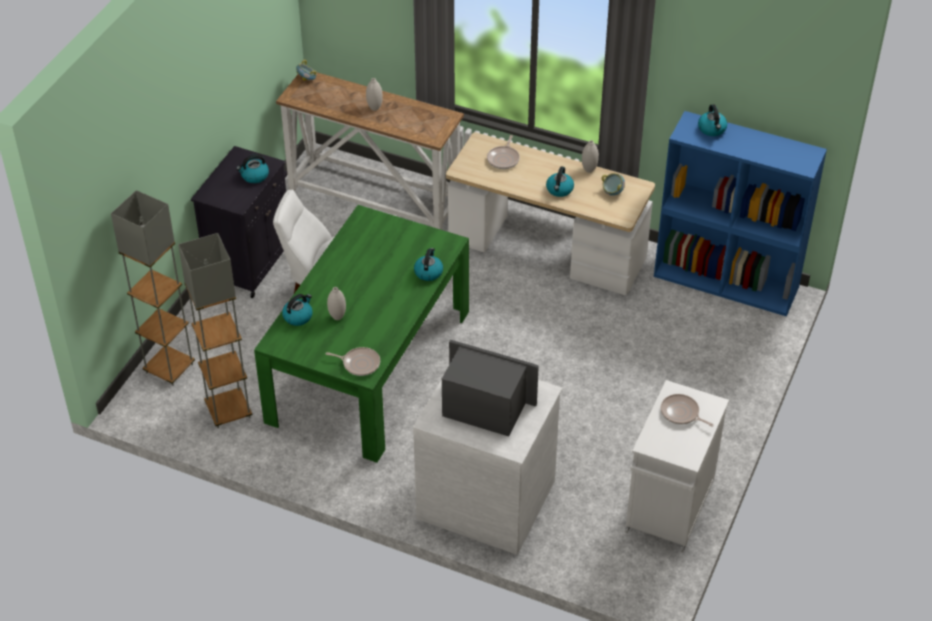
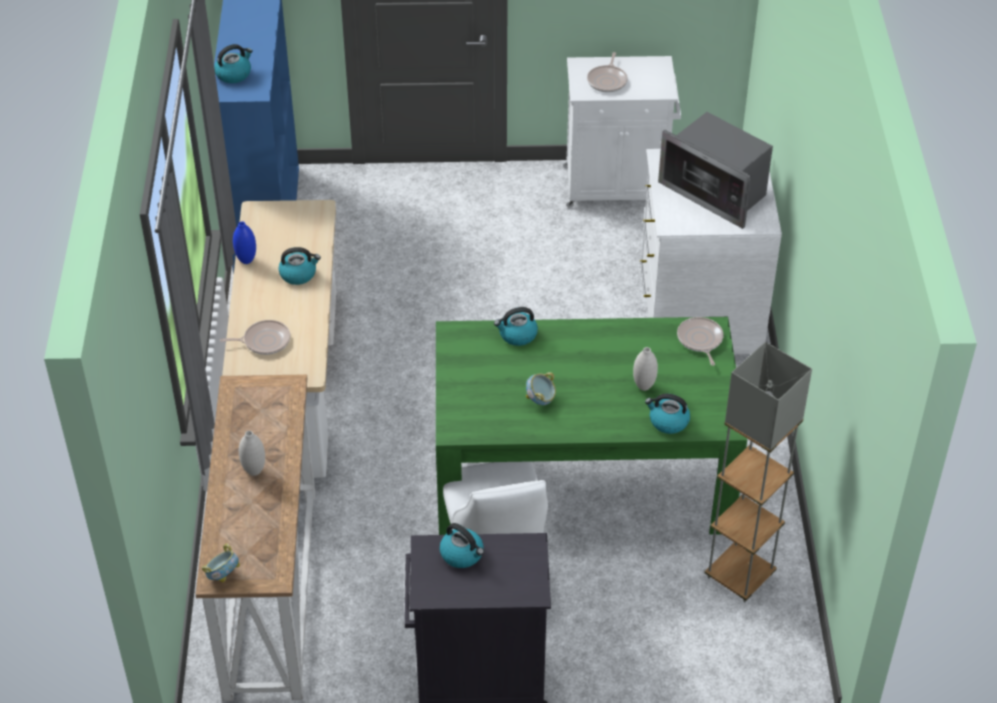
camera: 115 degrees left, 0 degrees up
(169, 368) = (716, 671): grey floor lamp -> none
(484, 408) = (716, 191): microwave -> microwave turned 45 degrees counterclockwise
(589, 170) = (246, 260): white vase -> blue vase
(612, 192) = (279, 230): bowl -> bowl (540, 400)

